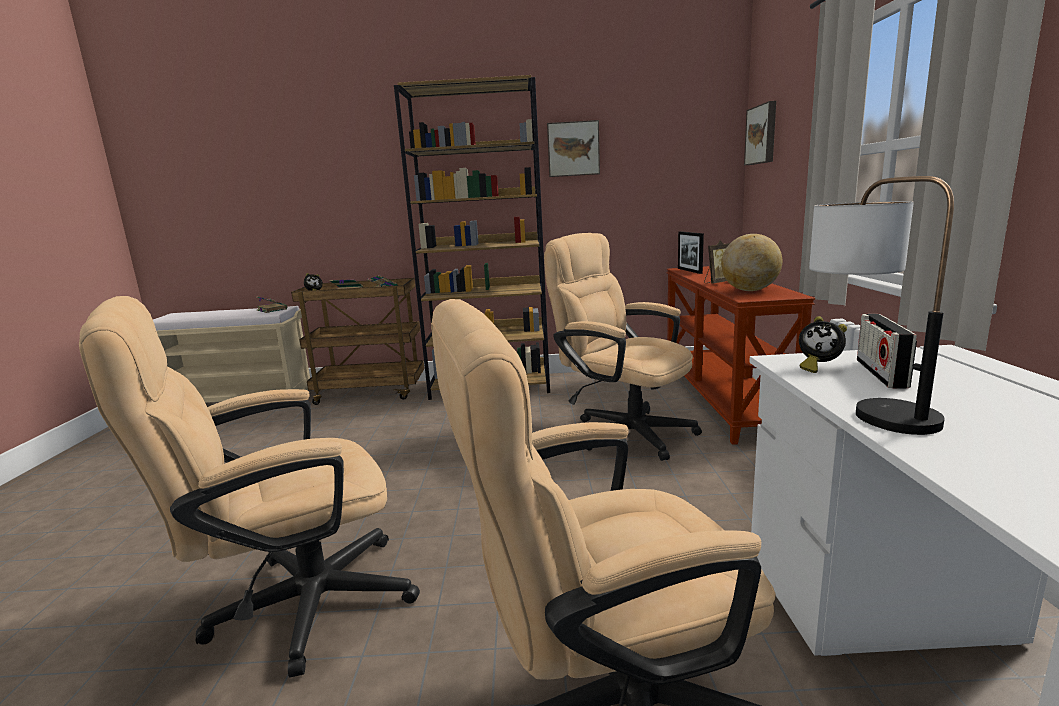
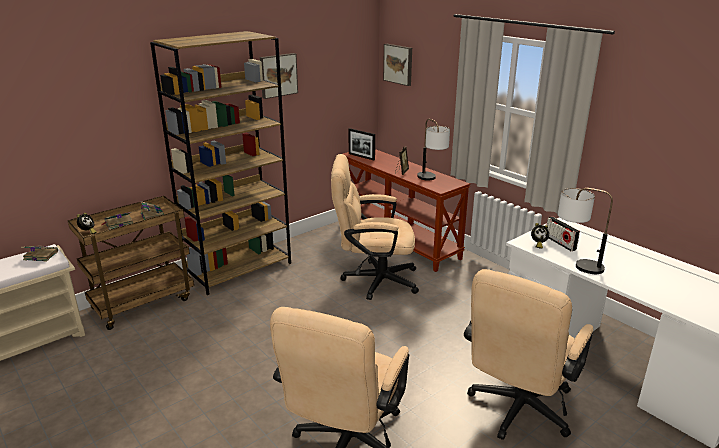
camera: 40 degrees left, 10 degrees up
(750, 290) = (431, 180): globe -> table lamp

